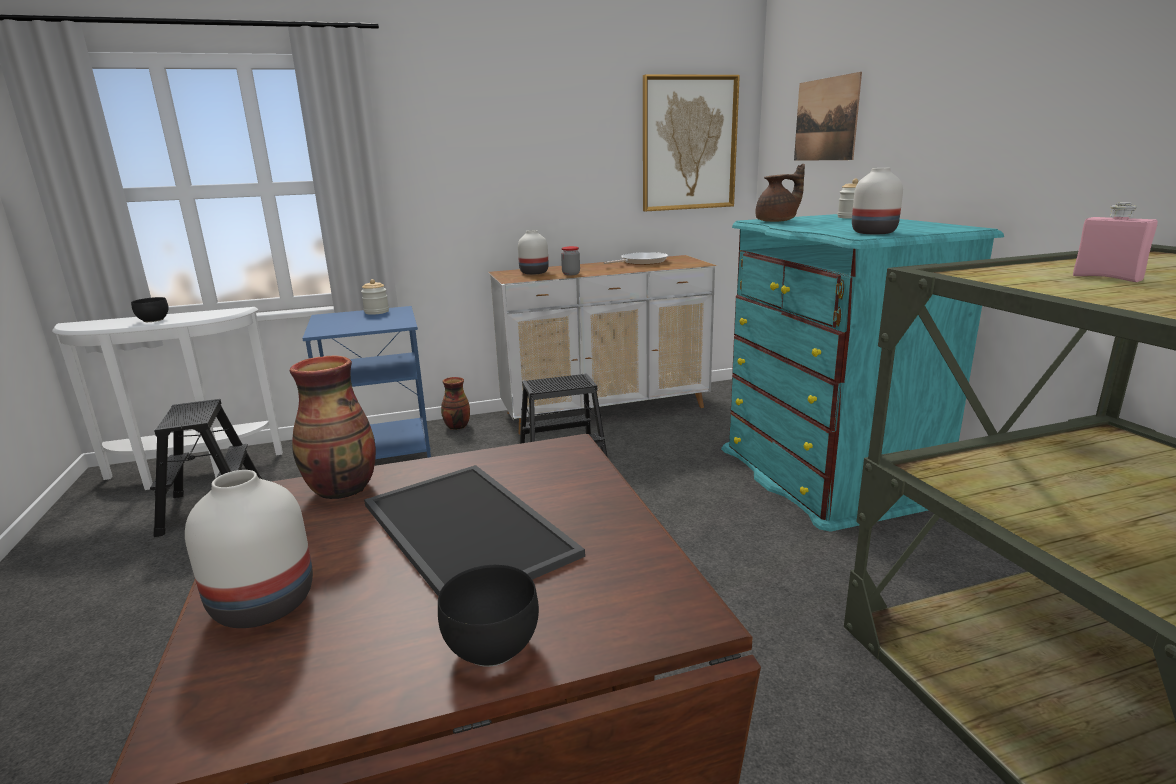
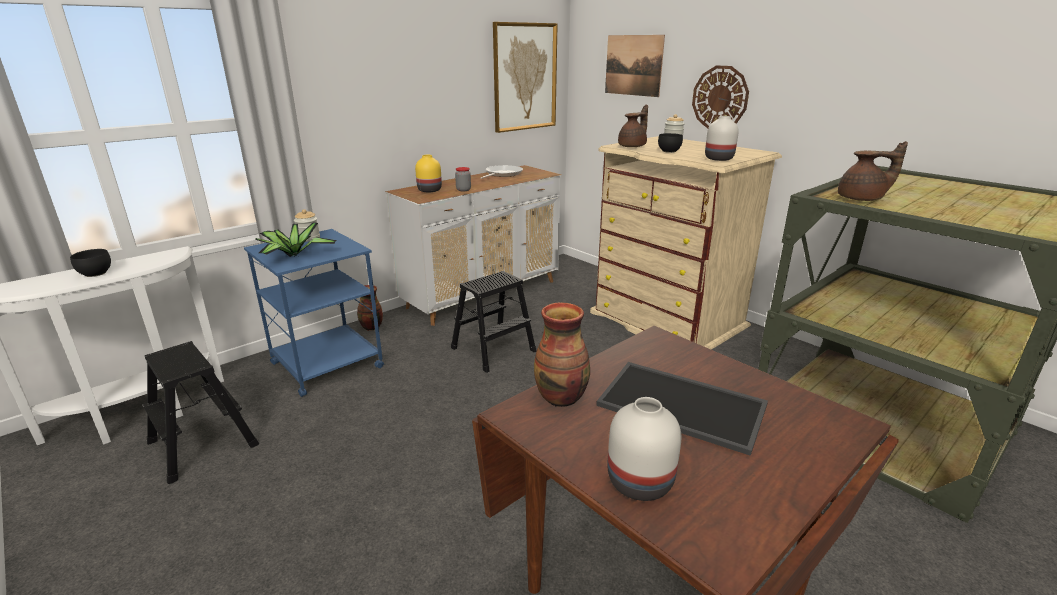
camera: 25 degrees left, 5 degrees up
(339, 325) = (293, 256): none -> potted plant
(495, 646) = (795, 465): black bowl -> black bowl (669, 151)
(533, 273) = (429, 190): white vase -> yellow vase
(826, 473) = (667, 318): turquoise dresser -> beige dresser
(926, 153) = (720, 98): none -> wall clock
(1017, 278) = (862, 199): none -> brown teapot
(1107, 278) = (898, 196): pink bottle -> none

